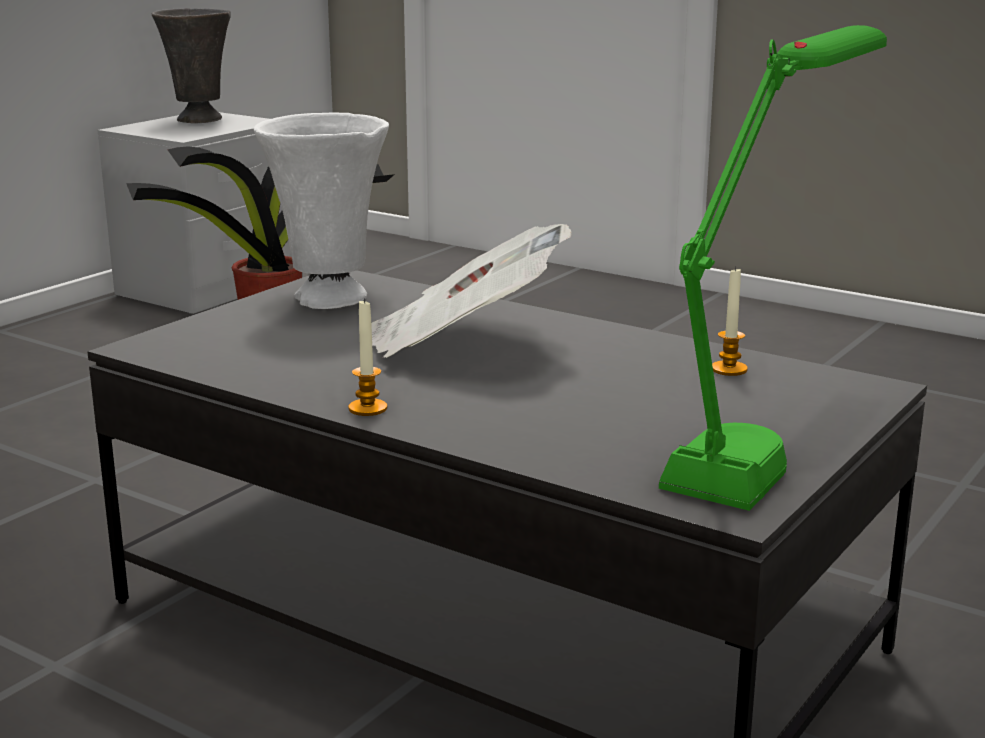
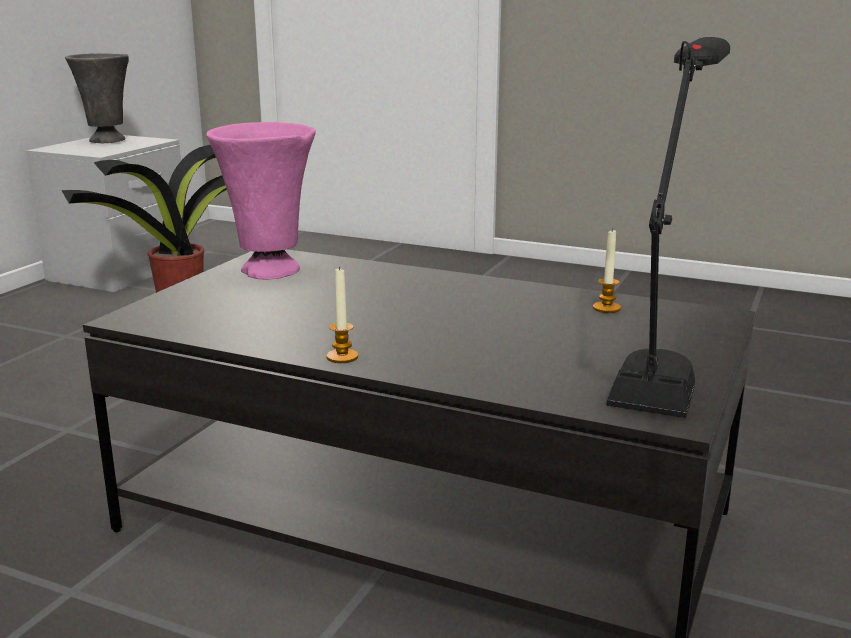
camera: 10 degrees left, 0 degrees up
(329, 300) = (270, 272): white vase -> pink vase
(460, 344) = (391, 301): newspaper -> none
(764, 441) = (664, 362): green table lamp -> black table lamp

